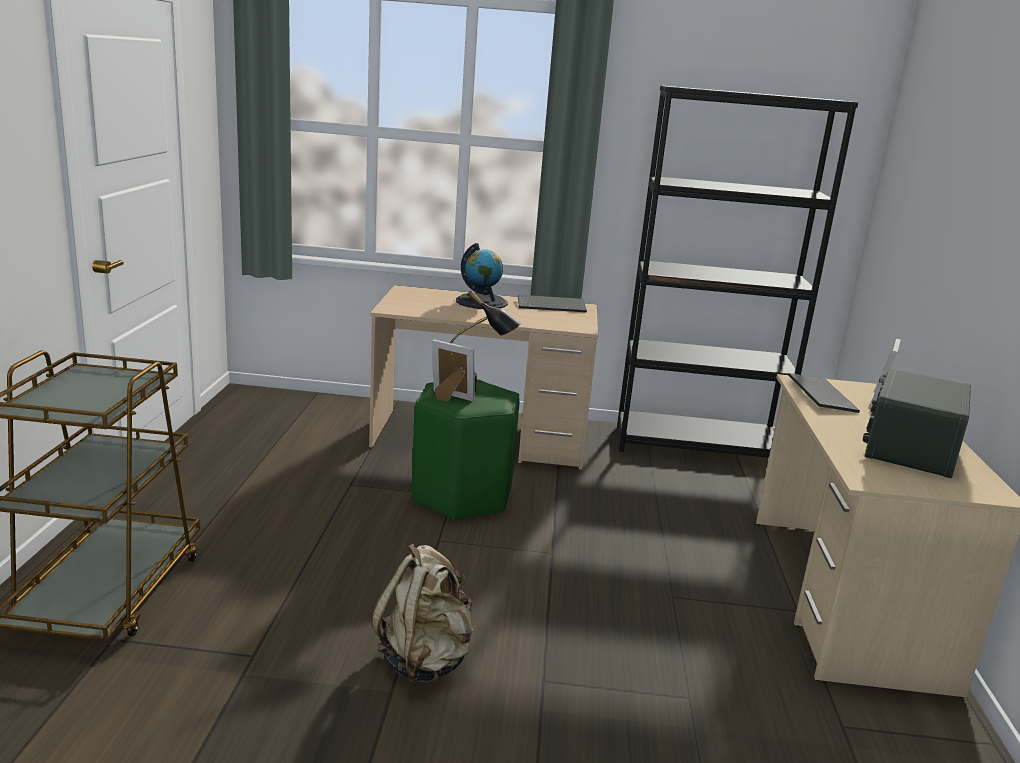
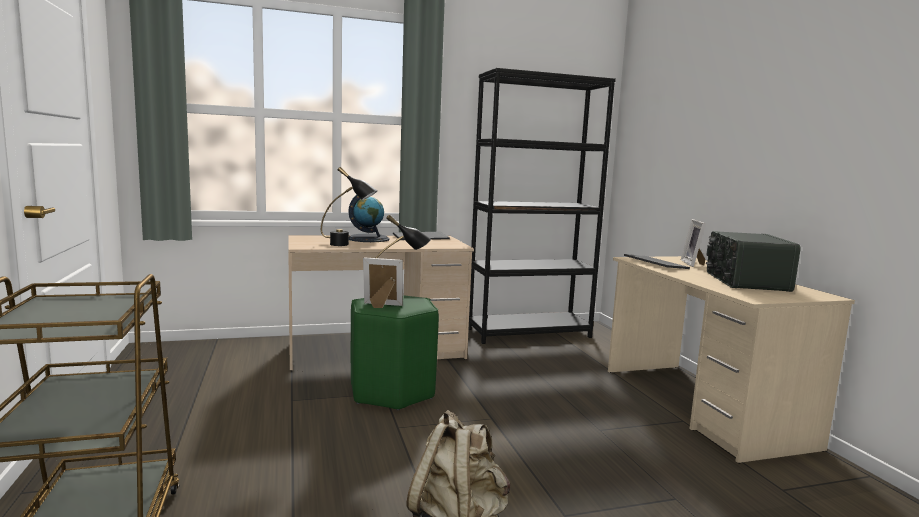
camera: 20 degrees left, 10 degrees down
(444, 311) = (348, 245): none -> black table lamp

